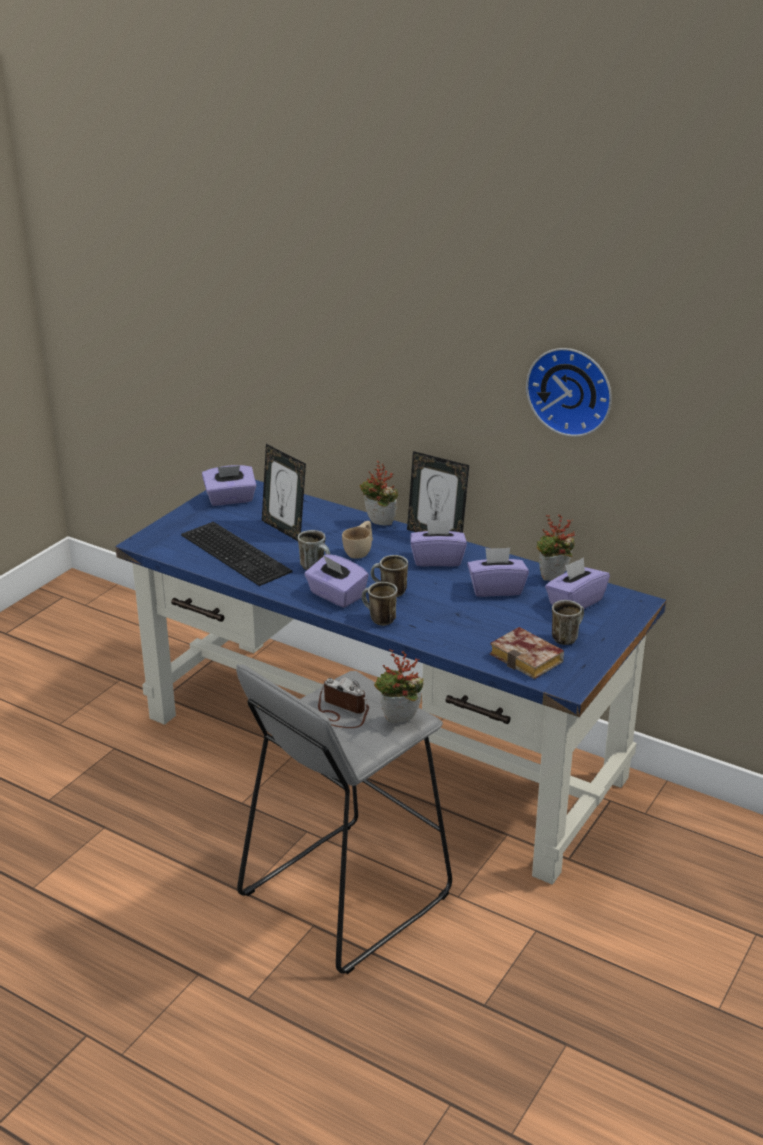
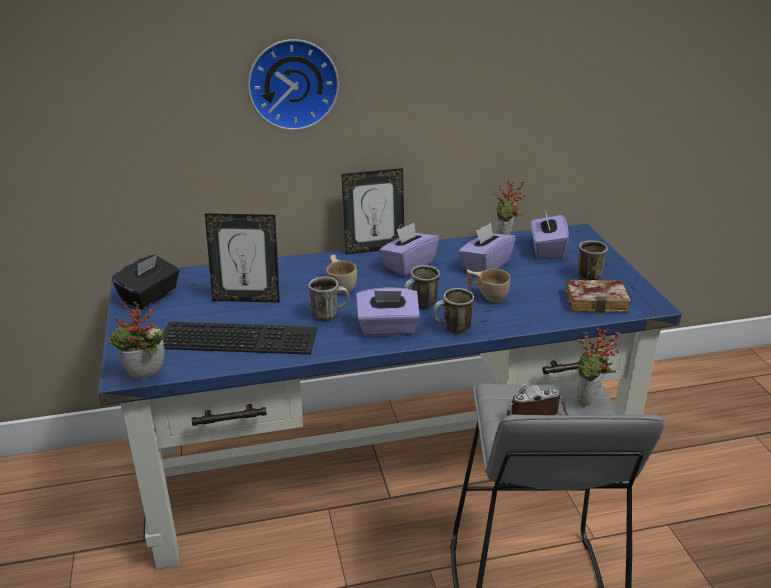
camera: 45 degrees left, 0 degrees up
(230, 499) = (150, 296): purple tissue box -> black tissue box
(378, 524) = (316, 260): potted plant -> potted plant (144, 376)
(450, 610) = (486, 295): none -> beige cup
(571, 390) = (498, 62): wall clock -> wall clock (292, 83)

